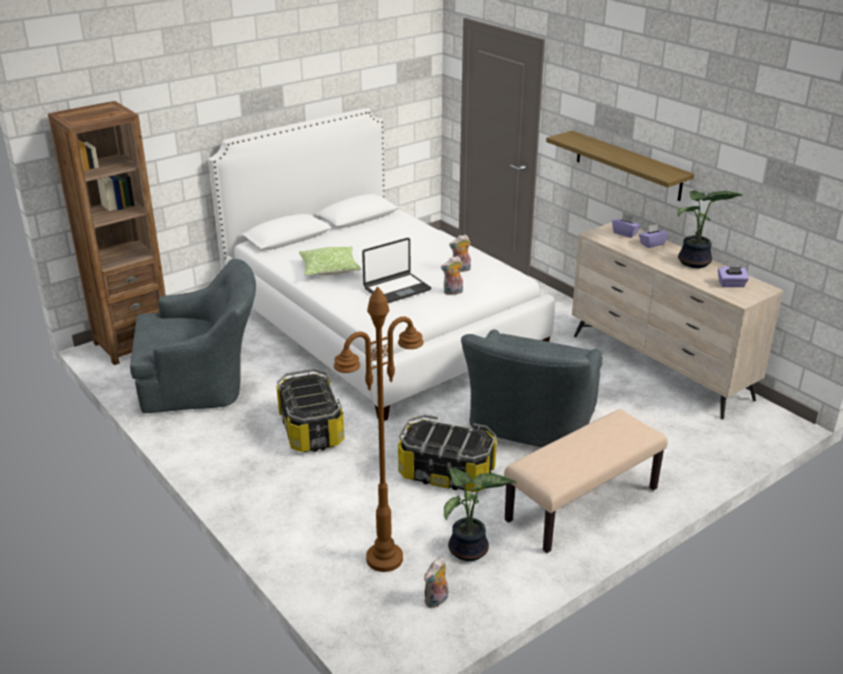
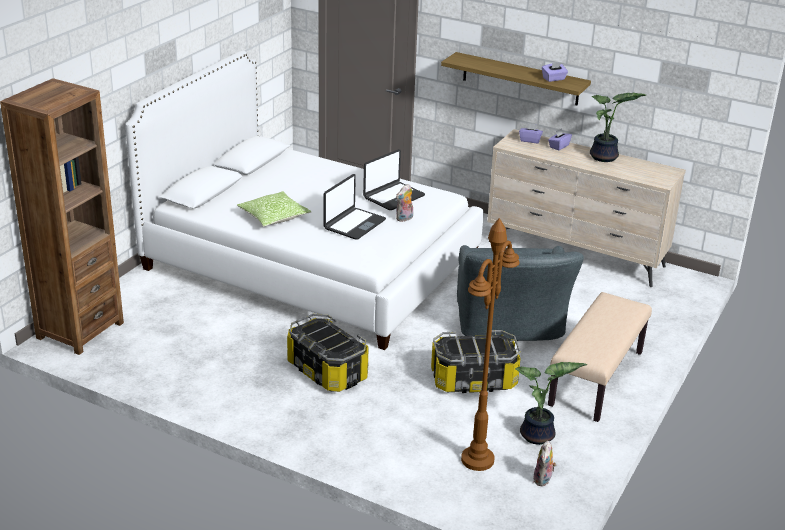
camera: 25 degrees left, 0 degrees up
(203, 383) = (187, 352): grey armchair -> none
(461, 270) = (393, 196): plush toy -> laptop
(731, 284) = (645, 171): purple tissue box -> purple tissue box (554, 79)

